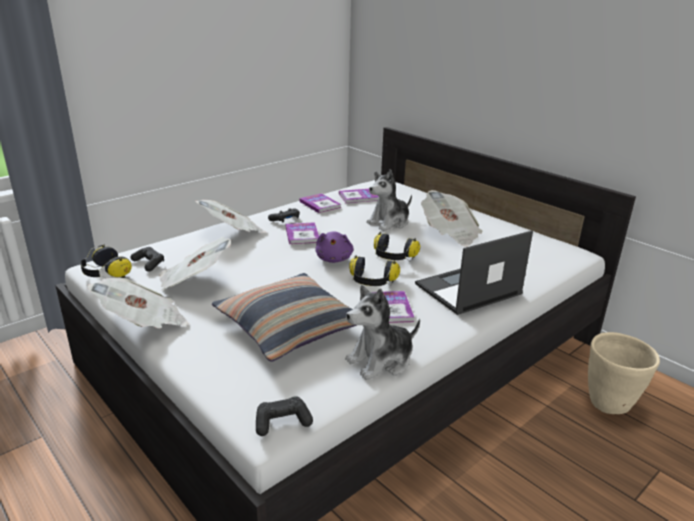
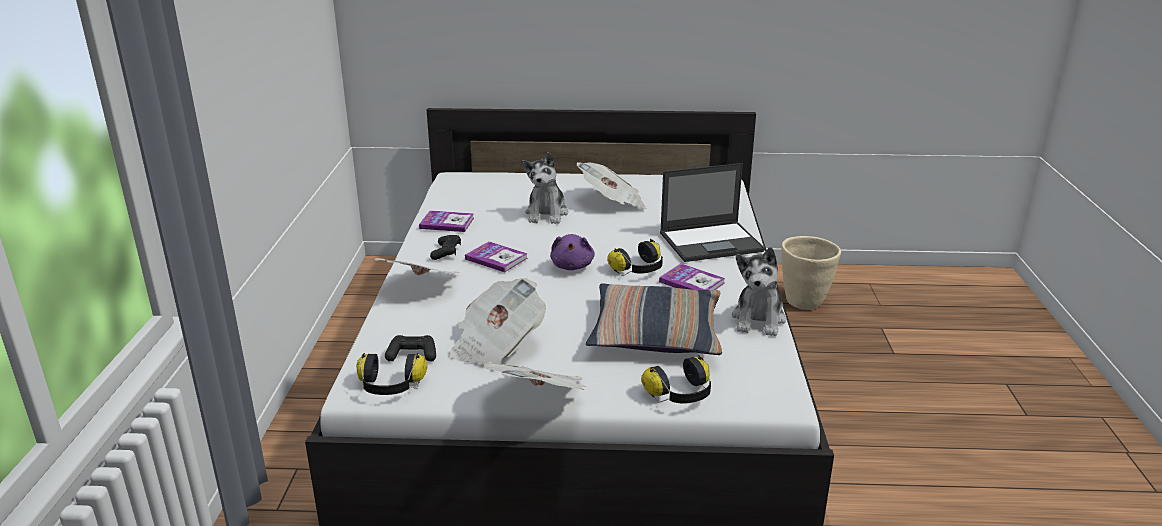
camera: 45 degrees left, 0 degrees up
(282, 422) = (785, 390): black game controller -> none
(334, 259) = (572, 266): purple plush toy -> purple plush toy turned 45 degrees clockwise
(359, 197) = (470, 200): book -> none
(393, 257) = (614, 242): headphones -> headphones (681, 395)
(467, 289) = (712, 242): laptop -> laptop turned 120 degrees counterclockwise

